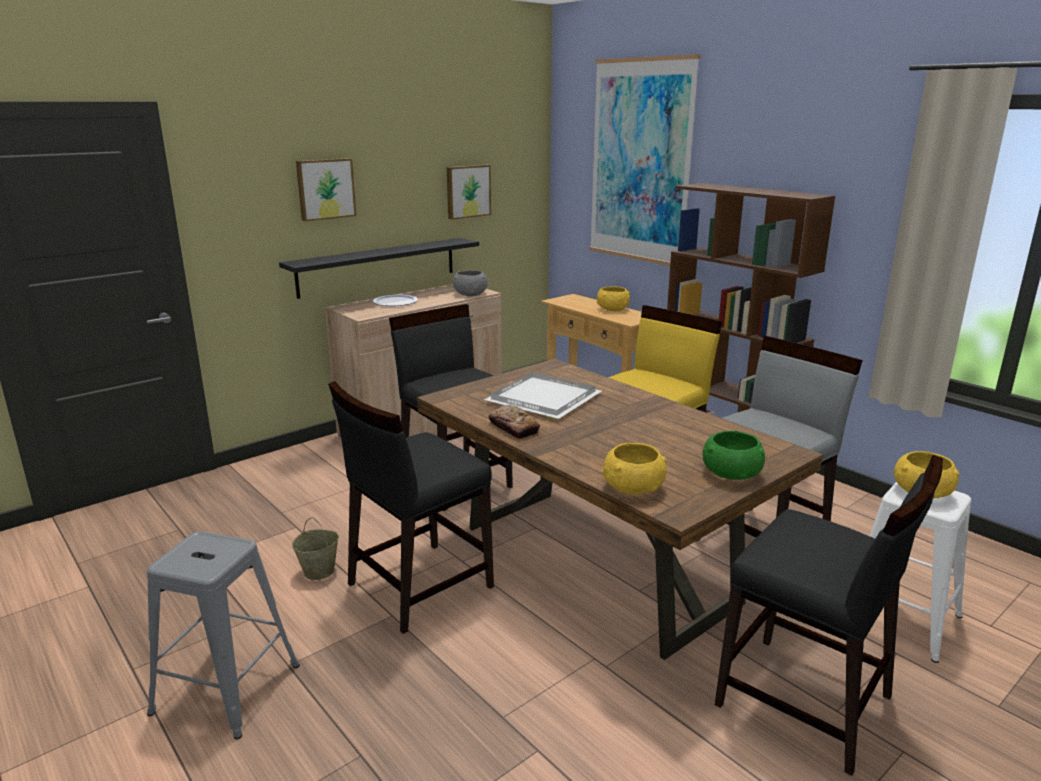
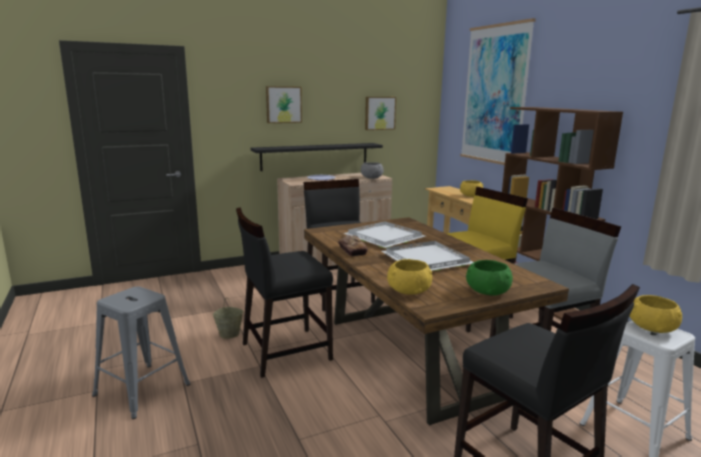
camera: 15 degrees right, 5 degrees down
(627, 432) = (428, 260): none -> white tray

